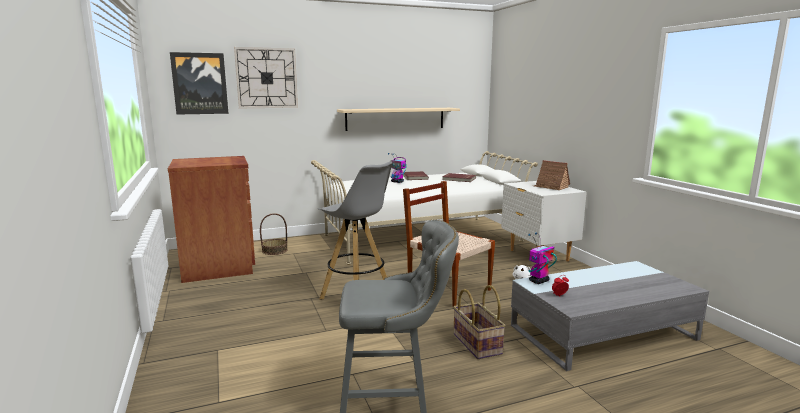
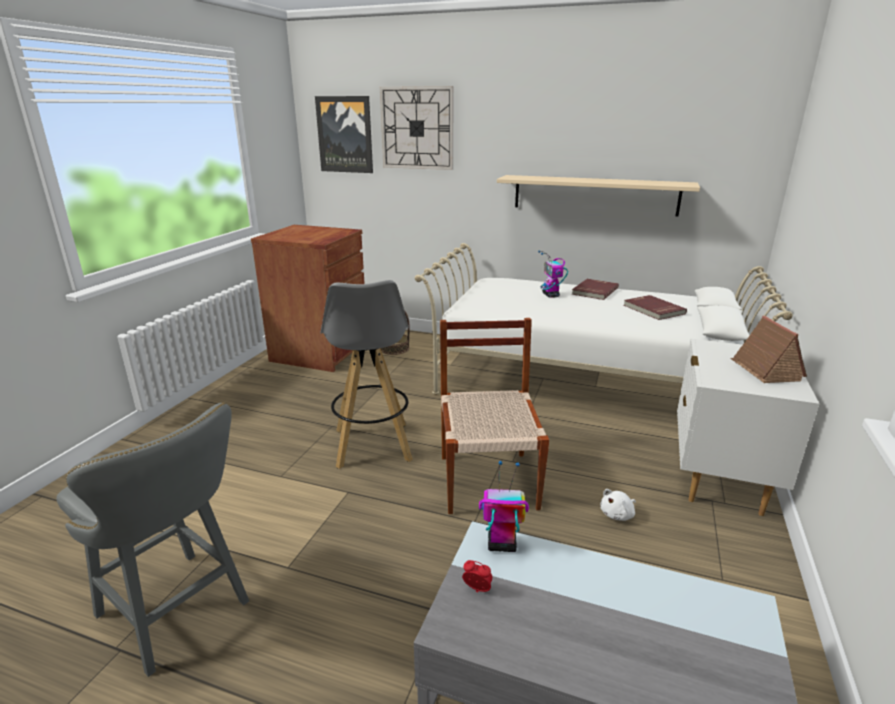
camera: 40 degrees right, 10 degrees up
(476, 344) = (384, 587): basket -> none

